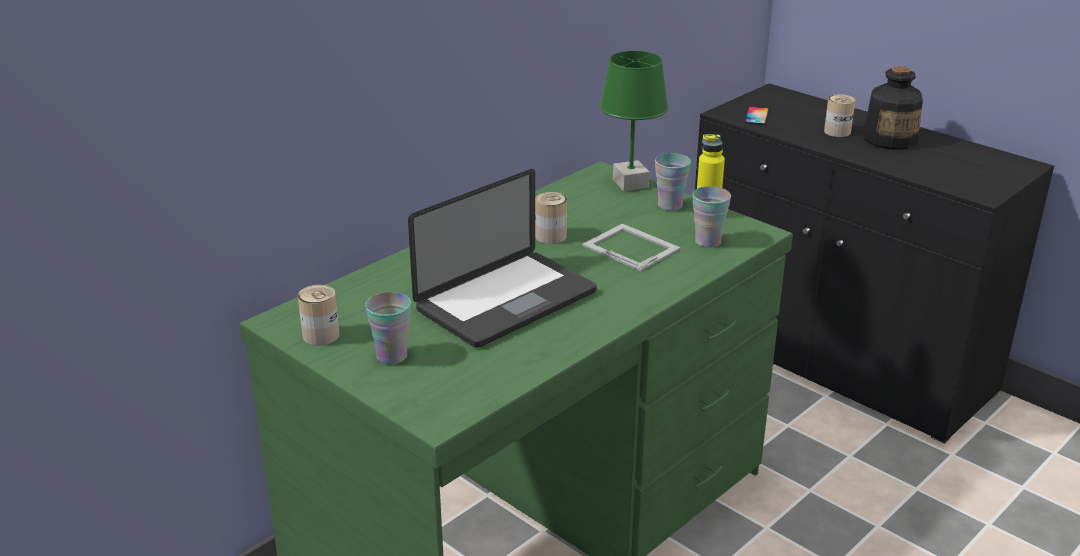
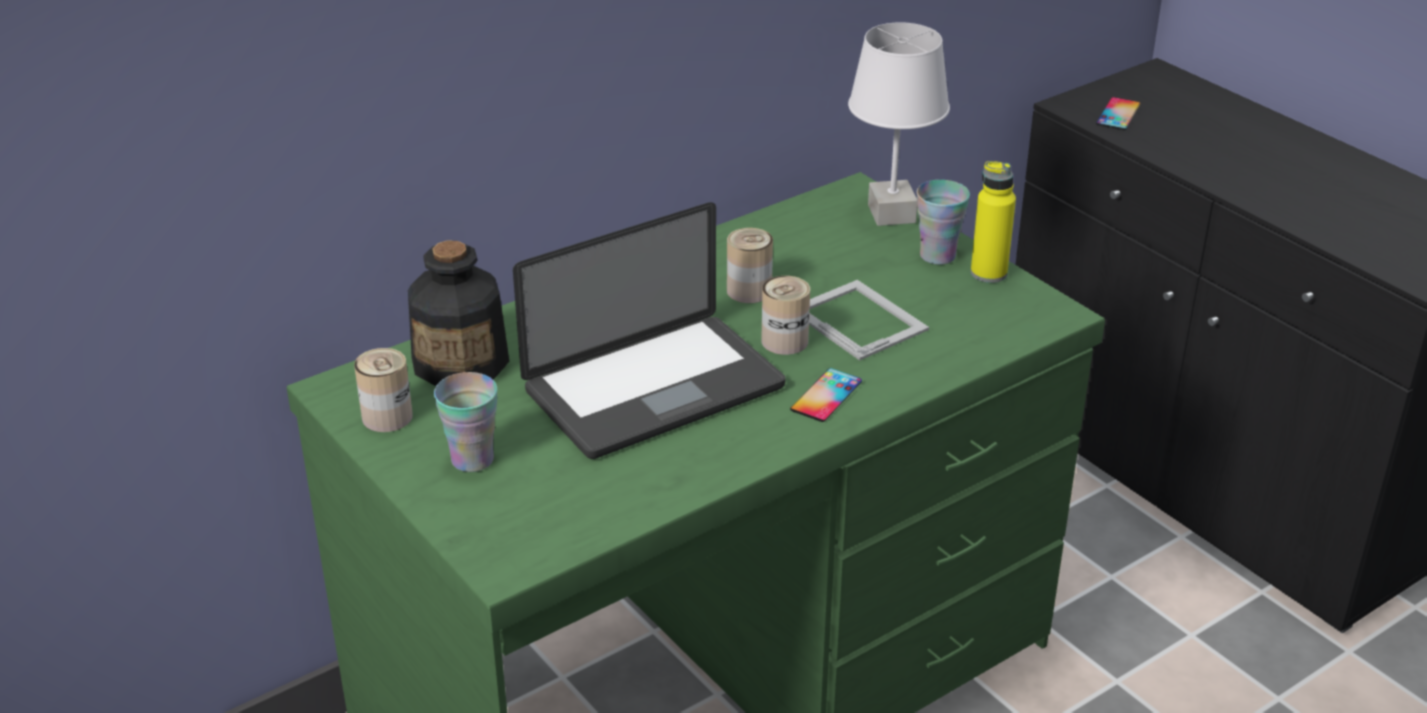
camera: 10 degrees right, 5 degrees up
(626, 294) = (826, 395): none -> phone
(631, 184) = (892, 214): green table lamp -> white table lamp
(708, 242) = (973, 321): cup -> none
(837, 132) = (1233, 151): can -> can (784, 341)
(890, 139) = (1311, 171): bottle -> bottle (461, 362)

